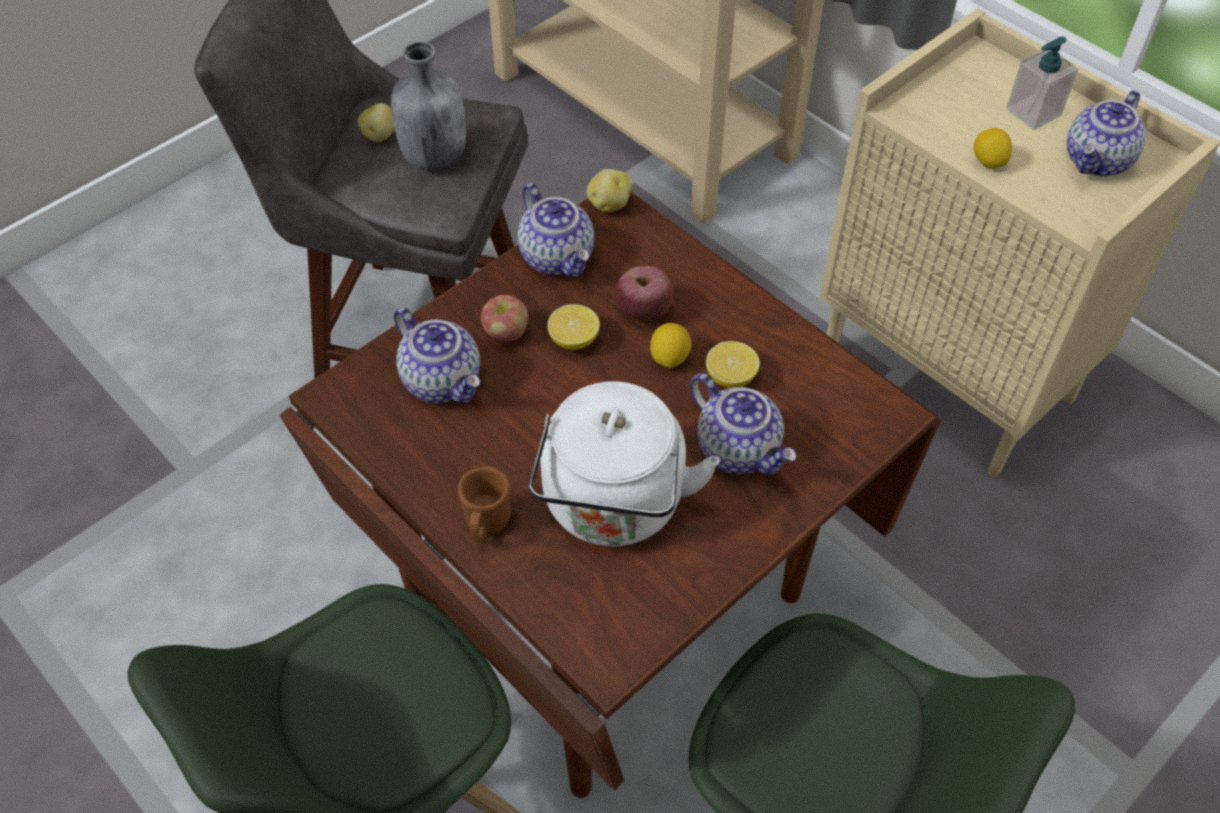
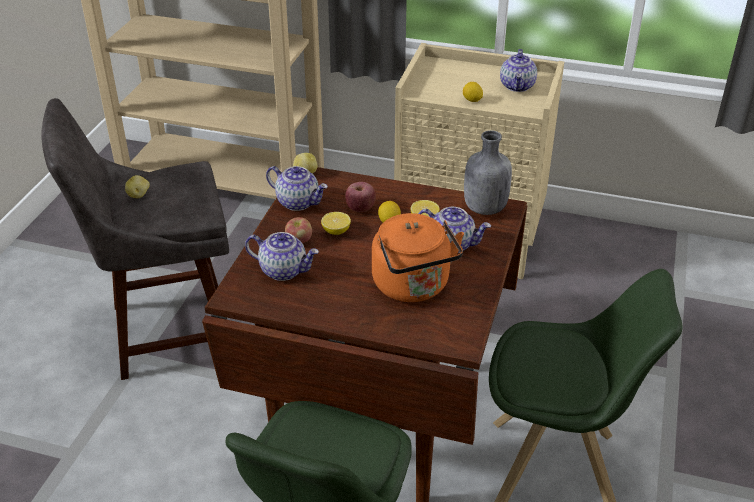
camera: 30 degrees left, 15 degrees down
(433, 156) = (178, 194): grey bottle -> grey bottle (484, 208)
(486, 524) = (358, 317): brown mug -> none
(613, 507) = (413, 287): white kettle -> orange kettle
(1033, 112) = (475, 77): soap dispenser -> none

